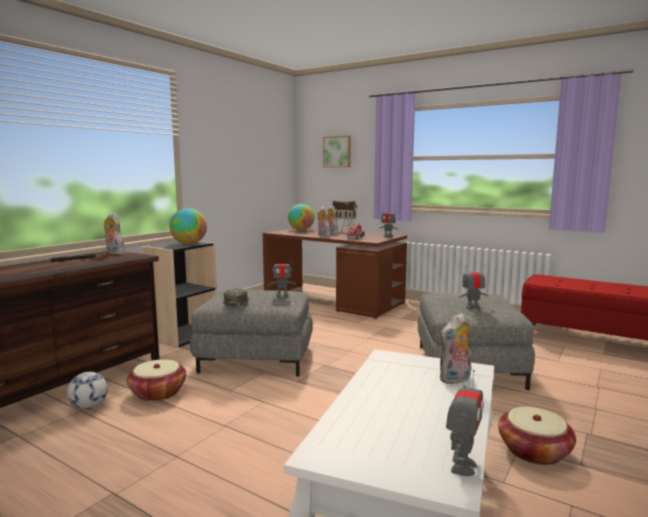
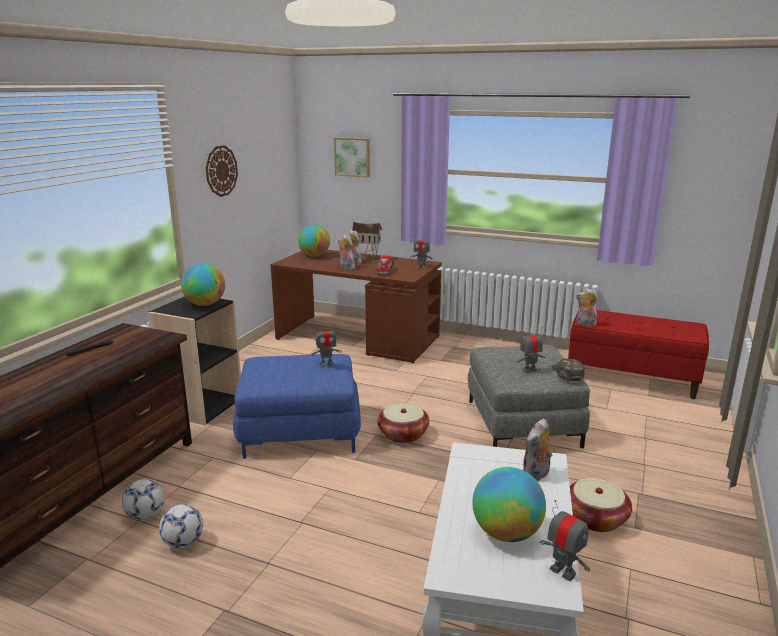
camera: 10 degrees left, 10 degrees up
(108, 431) = (183, 543): none -> football
(113, 253) = (128, 332): plush toy -> plush toy (585, 324)
(158, 393) = (212, 489): basket -> basket (403, 434)
(224, 150) = (221, 171): none -> wall clock
(236, 301) = (281, 379): green cap -> green cap (567, 373)
(256, 357) = (300, 431): grey ottoman -> blue ottoman
(404, 424) = (506, 533): none -> globe
(462, 466) = (563, 571): toy robot -> toy robot turned 60 degrees counterclockwise

